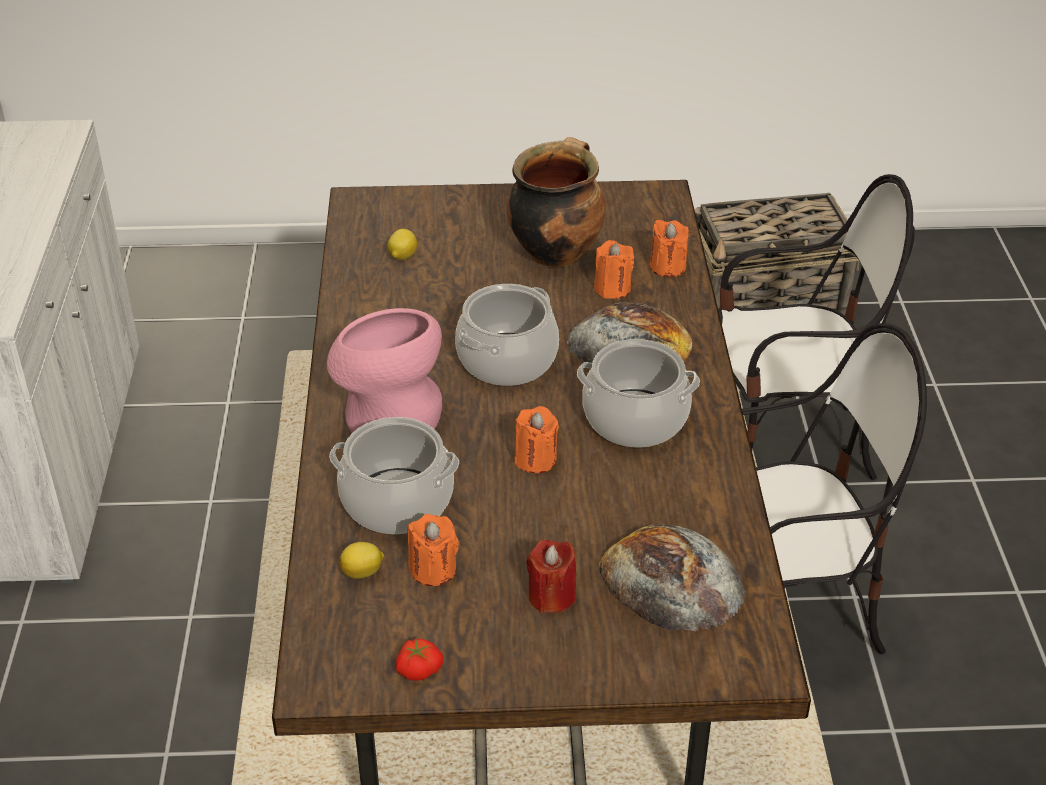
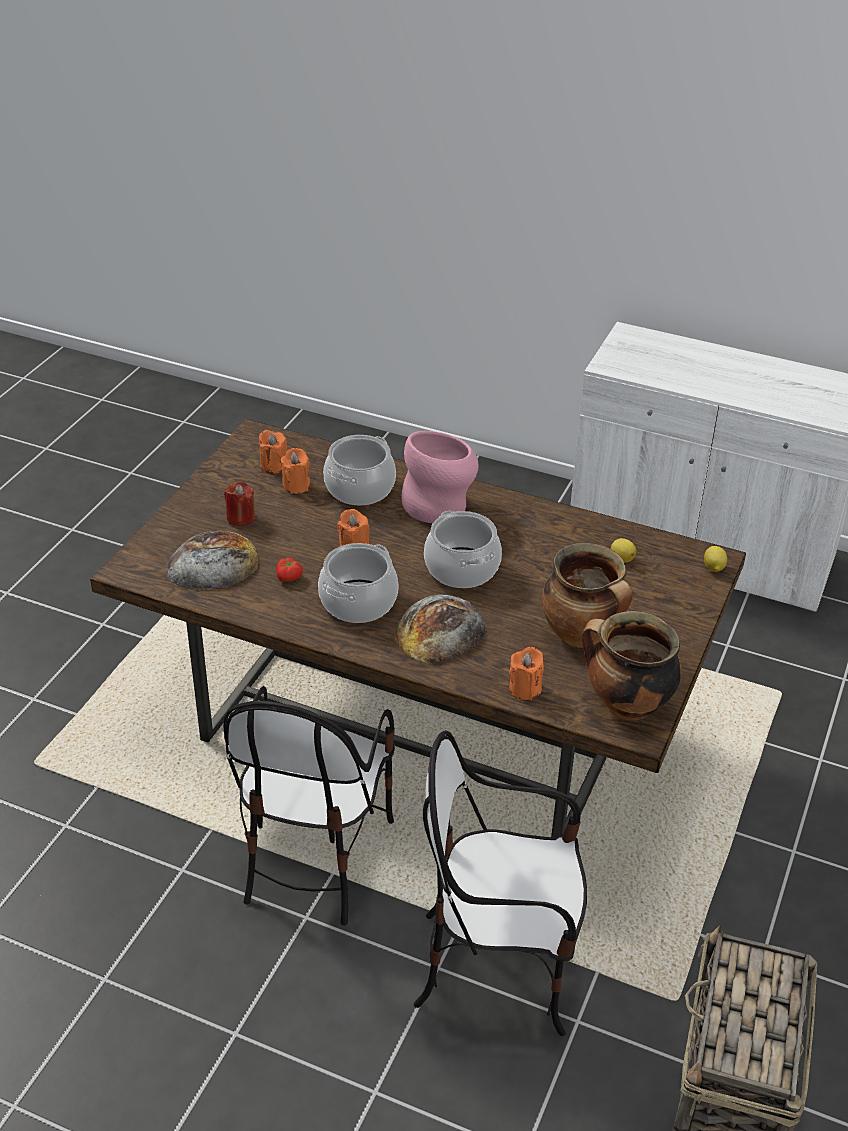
camera: 115 degrees right, 0 degrees up
(363, 572) = (314, 463): lemon -> lemon (713, 568)
(418, 668) = (234, 463): tomato -> tomato (289, 577)
(612, 288) = (514, 647): orange candle -> orange candle (274, 465)
(635, 208) = (625, 705): none -> cooking pot
(786, 447) = (497, 966): chair -> chair turned 75 degrees clockwise

